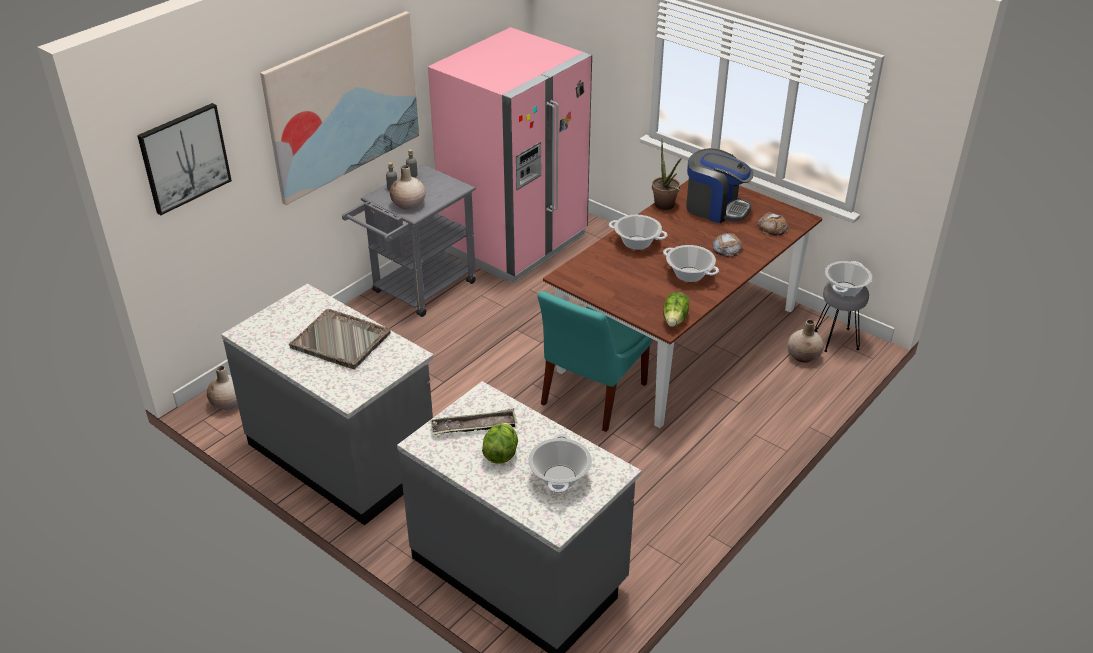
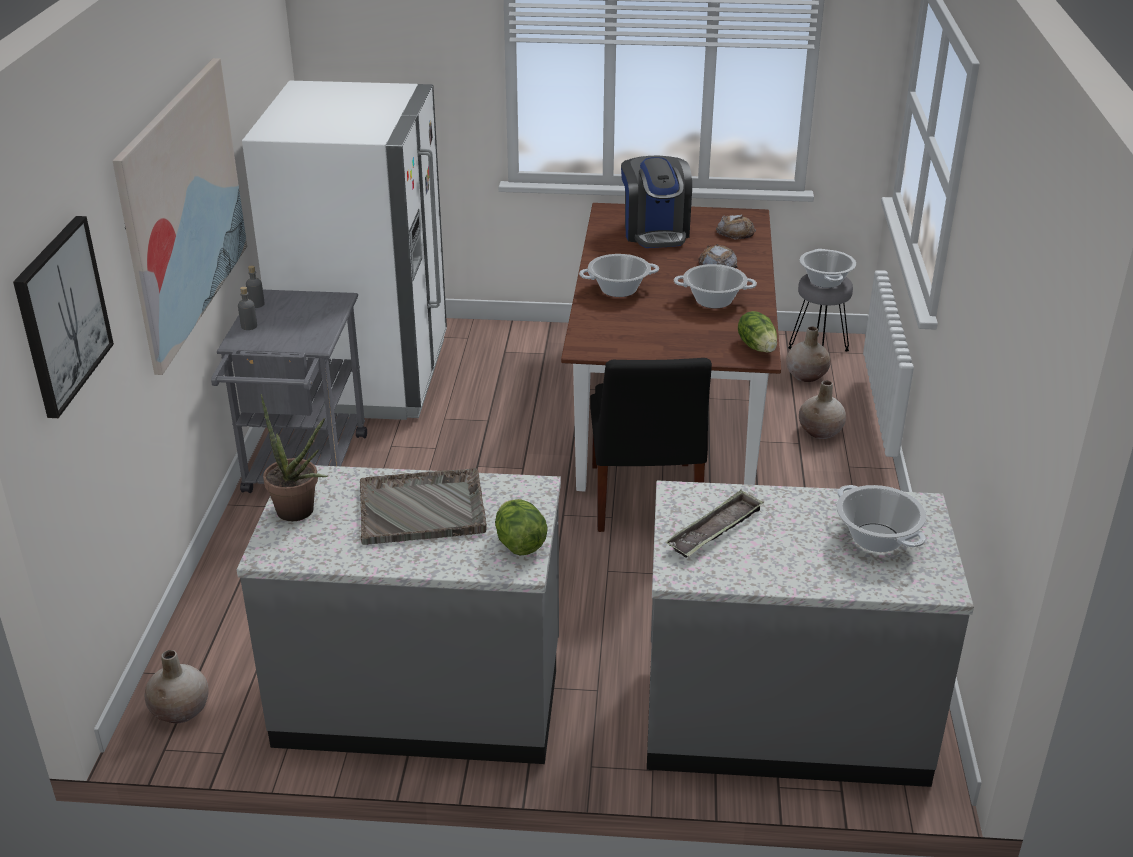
camera: 35 degrees left, 5 degrees down
(408, 204) = (295, 337): beige vase -> beige vase (820, 432)
(500, 454) = (784, 544): lettuce -> lettuce (519, 544)
(514, 242) = (368, 376): pink fridge -> white fridge
(591, 396) = (644, 500): turquoise chair -> black chair
(665, 207) = (603, 247): potted plant -> potted plant (301, 514)
(715, 208) = (655, 232): coffee machine -> coffee machine turned 90 degrees clockwise

